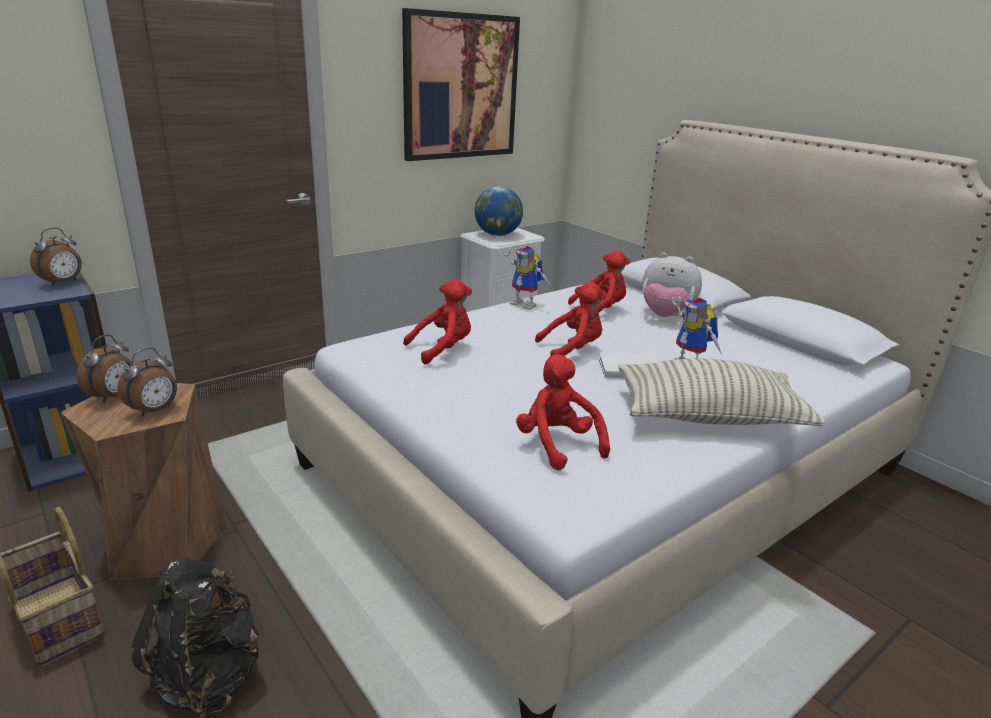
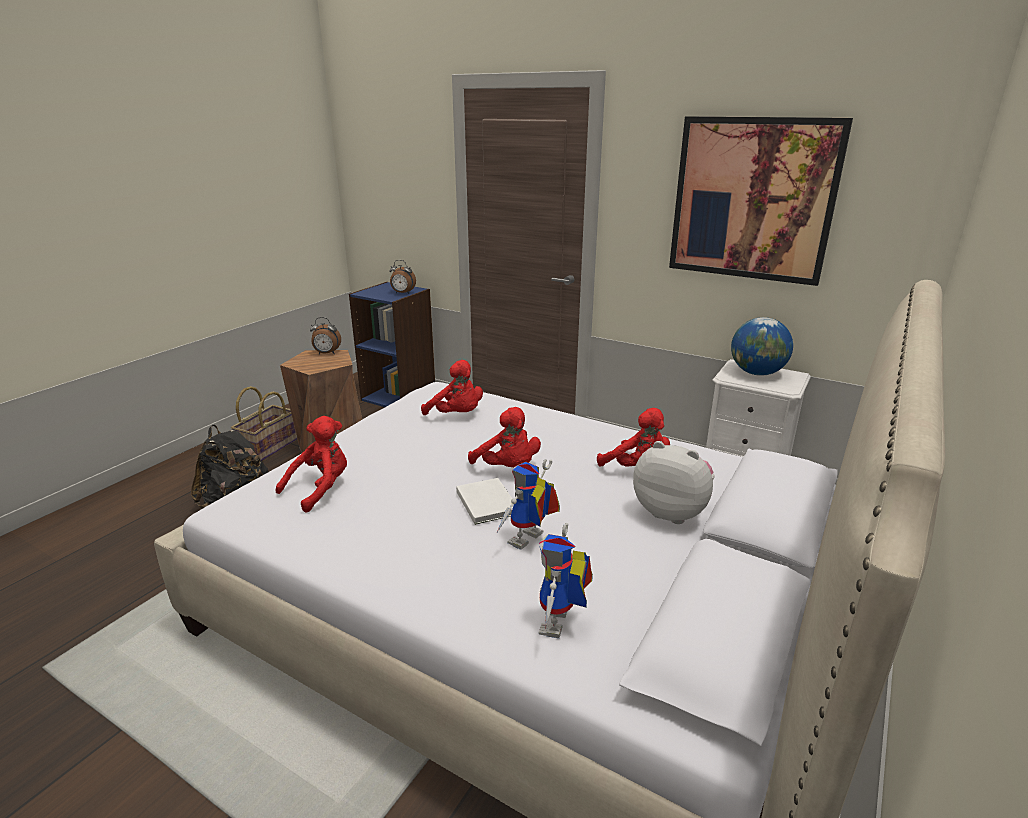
camera: 70 degrees right, 0 degrees up
(155, 410) = (315, 365): alarm clock -> none
(527, 304) = (602, 430): toy robot -> toy robot (560, 626)
(665, 316) = (671, 512): plush toy -> plush toy turned 120 degrees clockwise
(709, 417) = (408, 562): pillow -> none

